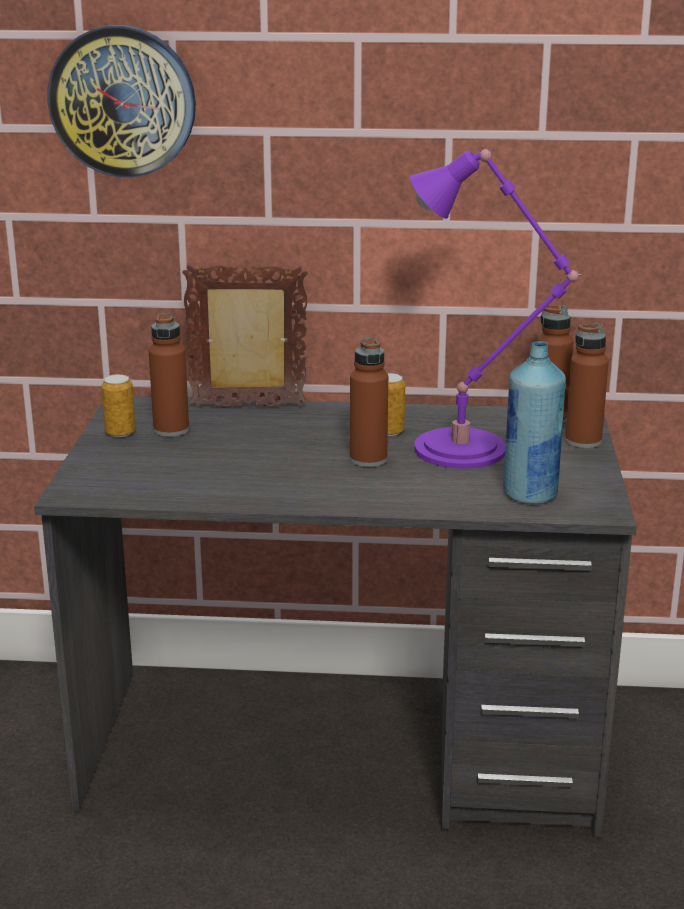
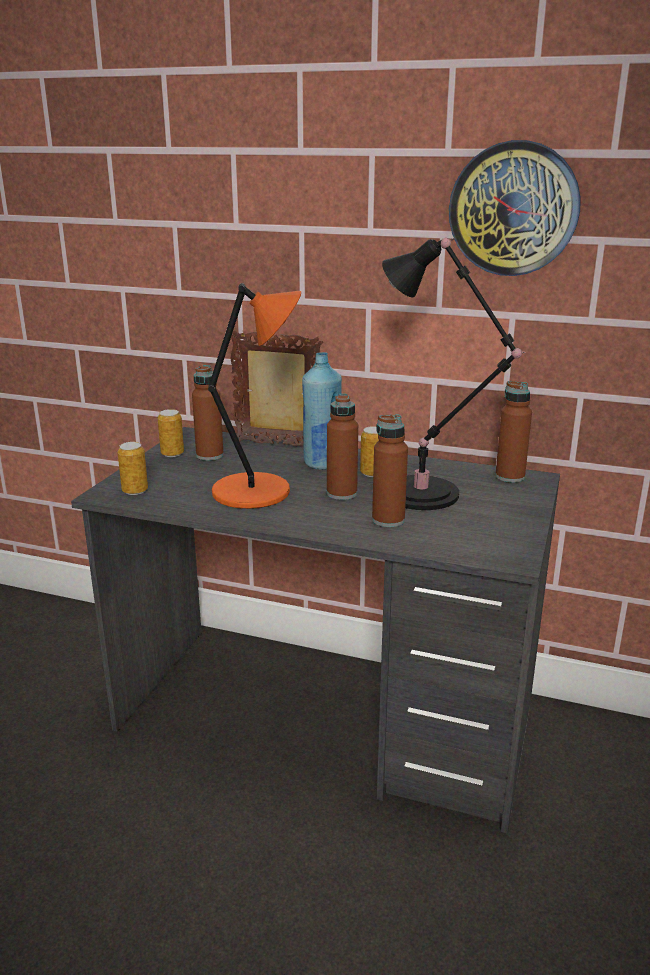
camera: 15 degrees right, 0 degrees up
(109, 484) = (135, 491): none -> can
(122, 101) = (196, 202): wall clock -> wall clock (513, 209)
(263, 469) = (256, 492): none -> orange table lamp
(468, 450) = (427, 495): purple table lamp -> black table lamp
(529, 495) = (457, 538): blue bottle -> blue bottle (322, 464)
(583, 441) = (528, 498): brown bottle -> brown bottle (388, 520)

